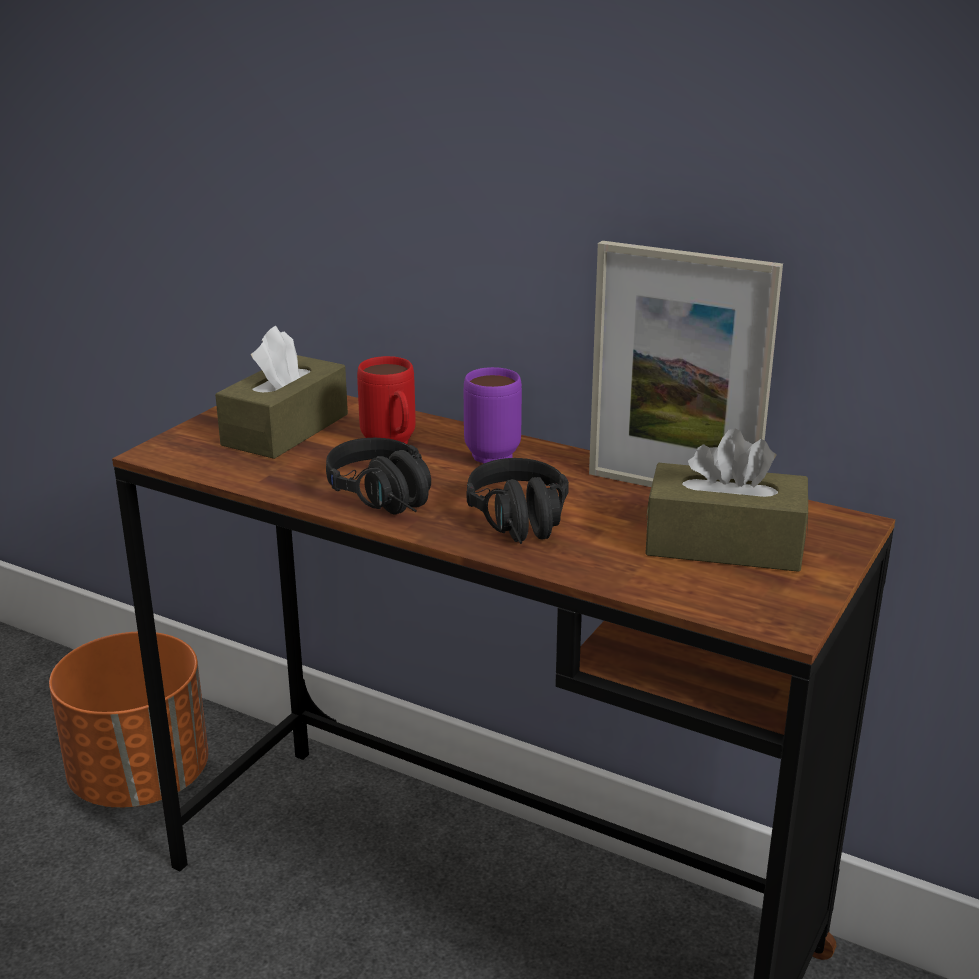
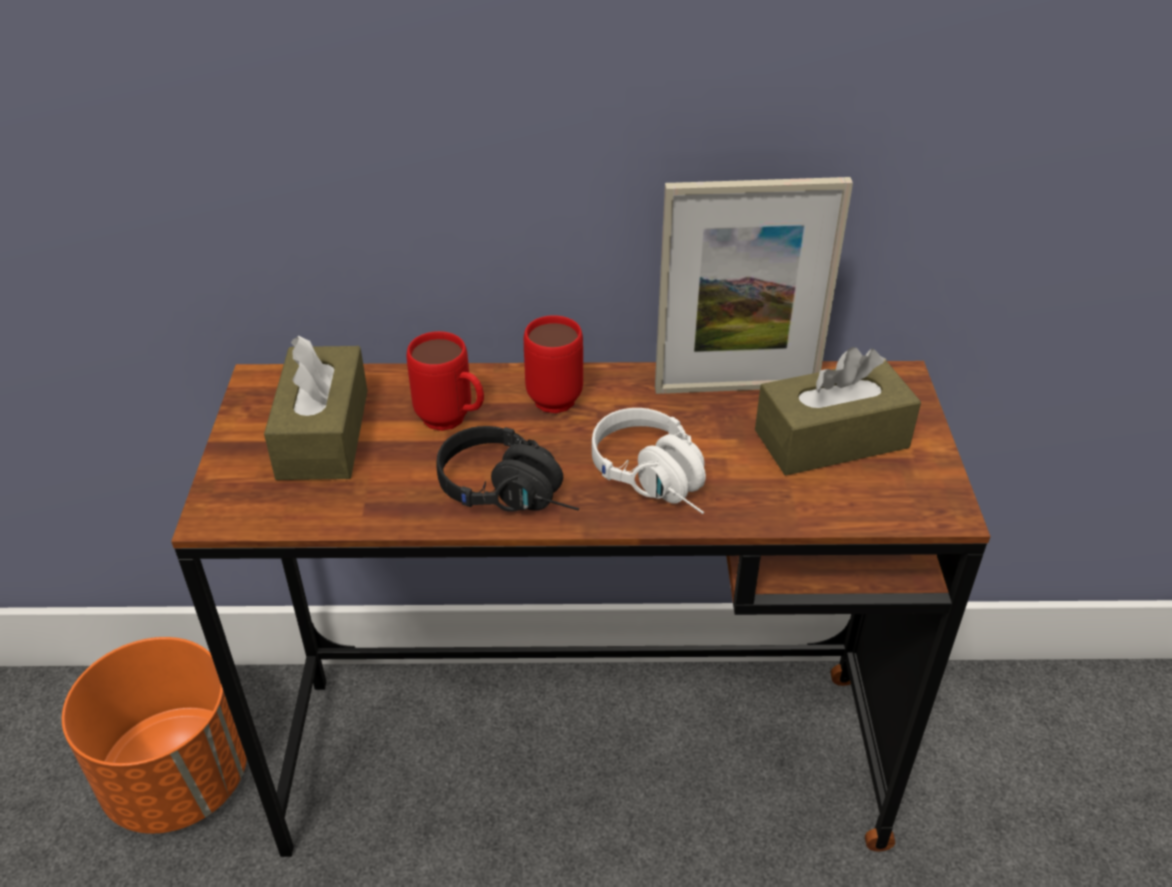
camera: 30 degrees left, 15 degrees up
(496, 452) = (552, 394): purple mug -> red mug
(523, 527) = (659, 481): black headphones -> white headphones

